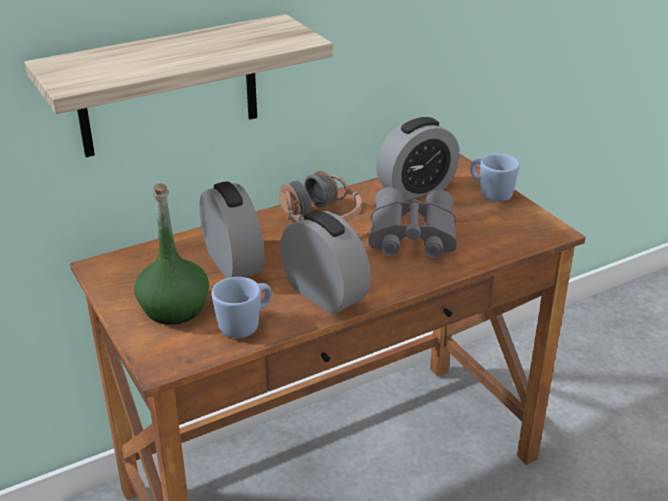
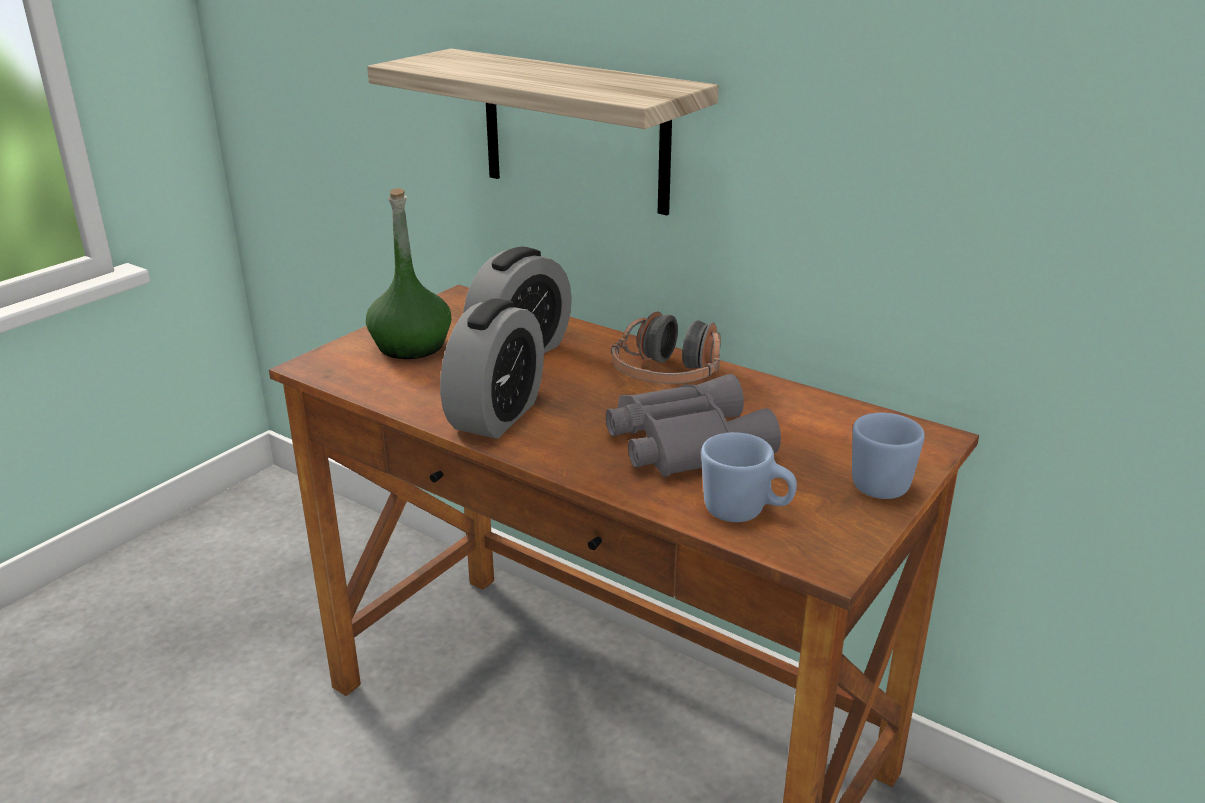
camera: 65 degrees right, 5 degrees down
(245, 325) = (403, 387): blue mug -> blue mug (745, 513)
(416, 189) = (819, 420): alarm clock -> none

